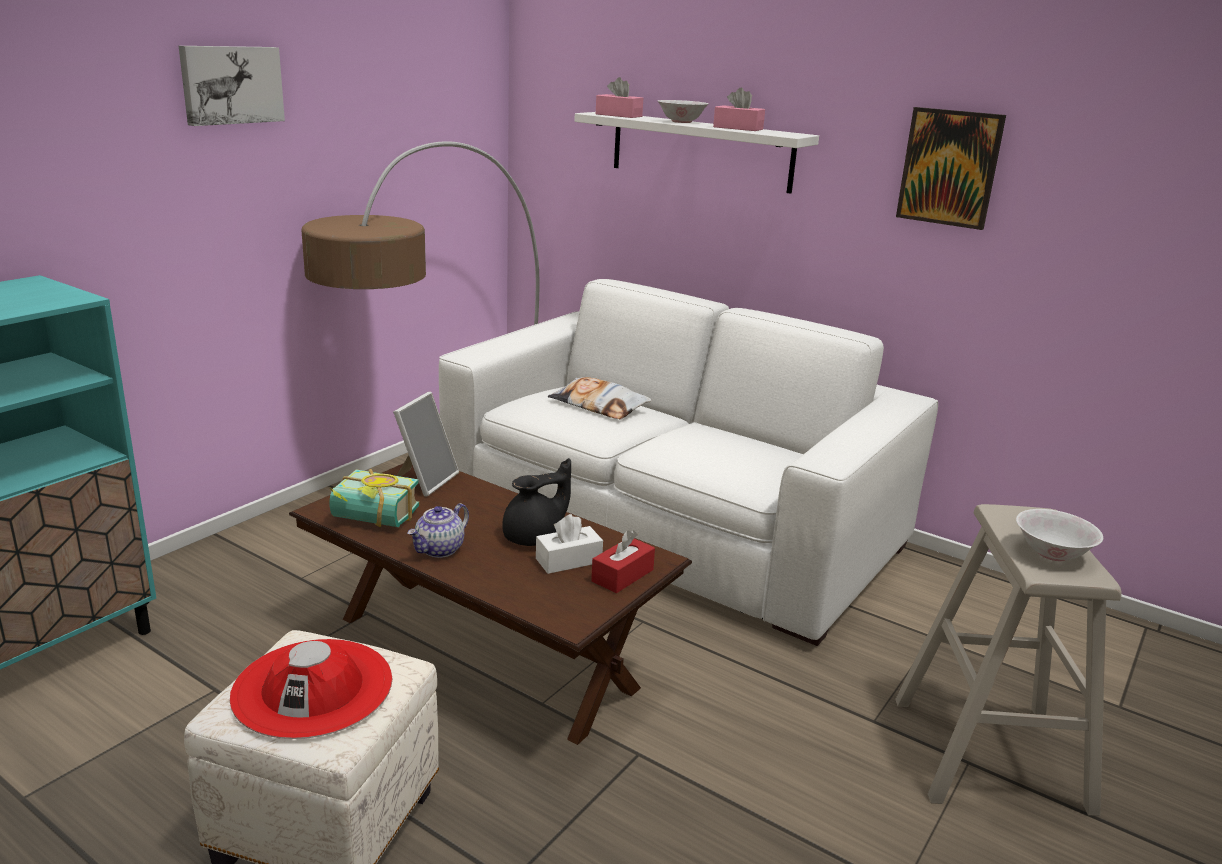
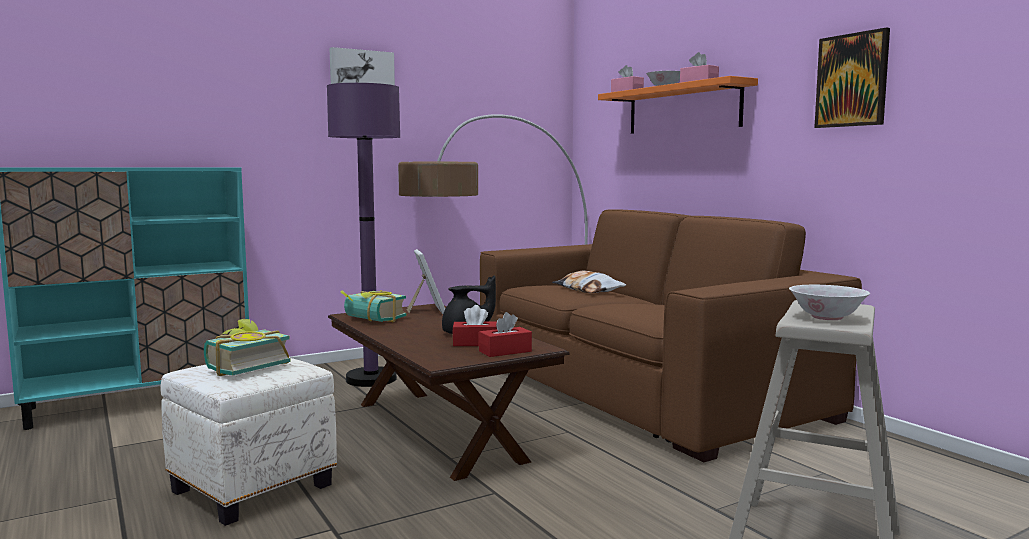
camera: 25 degrees right, 15 degrees down
(313, 687) = (244, 367): red hat -> book
(315, 560) = (371, 379): none -> purple floor lamp
(425, 480) = (427, 310): picture frame -> picture frame turned 60 degrees counterclockwise
(440, 550) = (396, 332): teapot -> none
(568, 560) = (476, 343): white tissue box -> red tissue box
(670, 524) = (641, 389): white sofa -> brown sofa
(700, 151) = (682, 109): white shelf -> orange shelf

